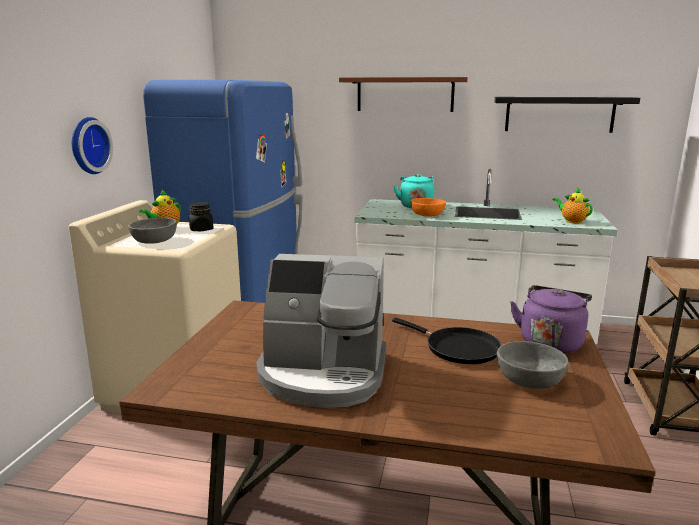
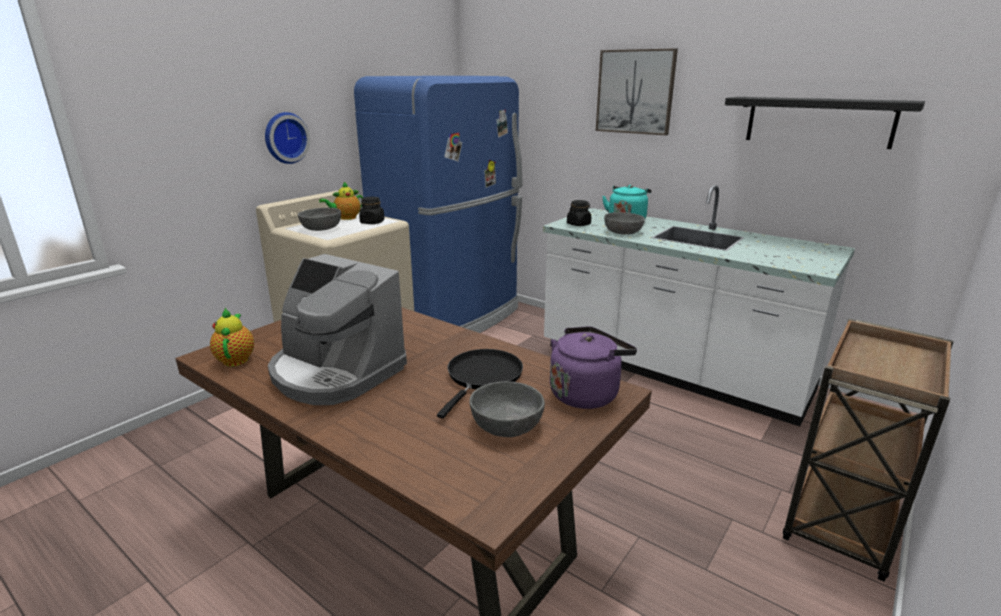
camera: 25 degrees right, 5 degrees up
(382, 212) = (578, 224): none -> black jar
(405, 94) = (635, 92): brown shelf -> picture
(427, 214) = (623, 232): orange bowl -> grey bowl
(457, 348) = (482, 377): black frying pan -> black frying pan turned 135 degrees counterclockwise
(572, 221) = (788, 260): teapot -> teapot (236, 359)

